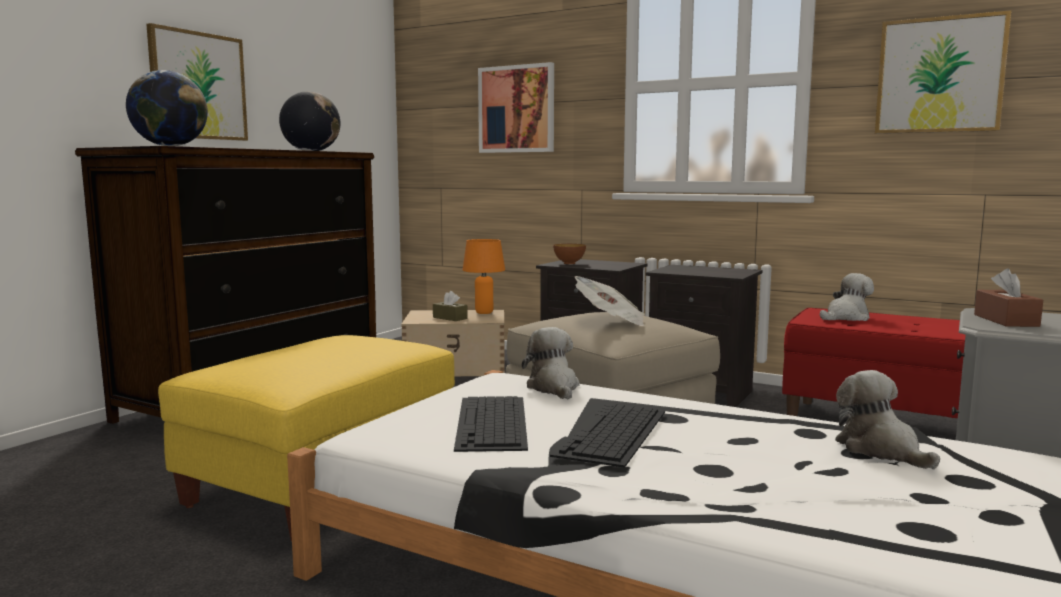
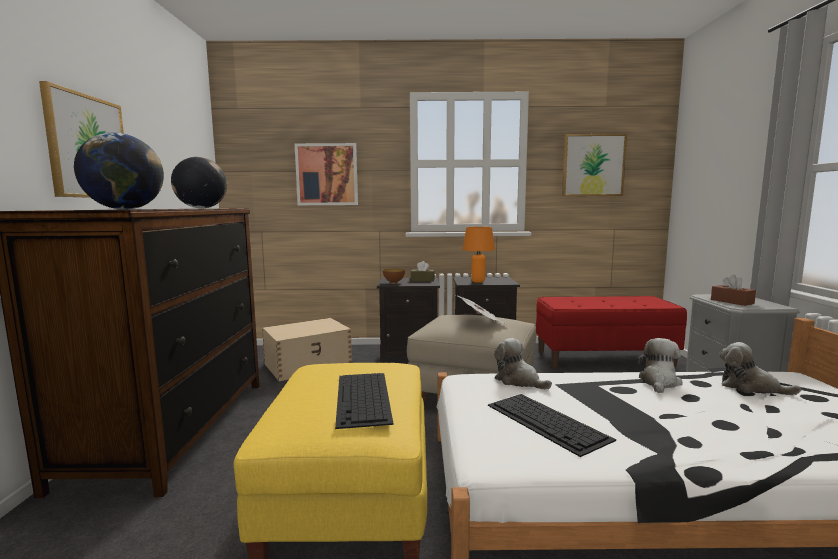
camera: 30 degrees left, 0 degrees up
(450, 318) = (305, 330): brown tissue box -> brown tissue box (422, 280)
(484, 312) = (322, 322): orange table lamp -> orange table lamp (478, 281)
(612, 433) = (631, 411): keyboard -> keyboard (363, 398)
(846, 317) = (570, 301): plush toy -> plush toy (659, 382)

